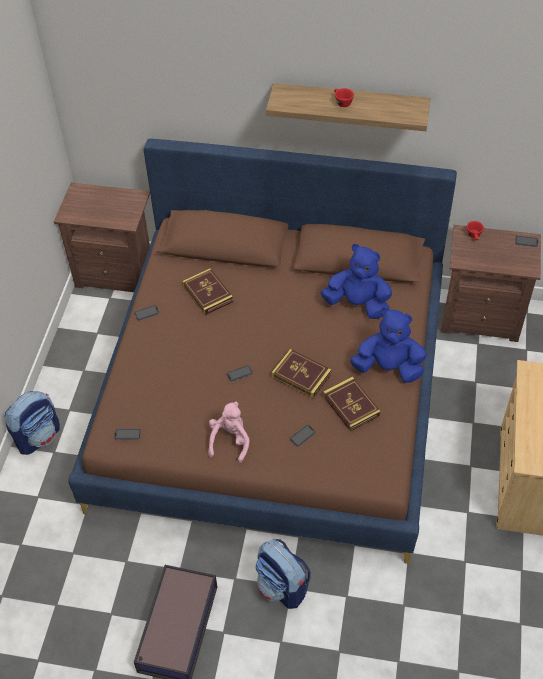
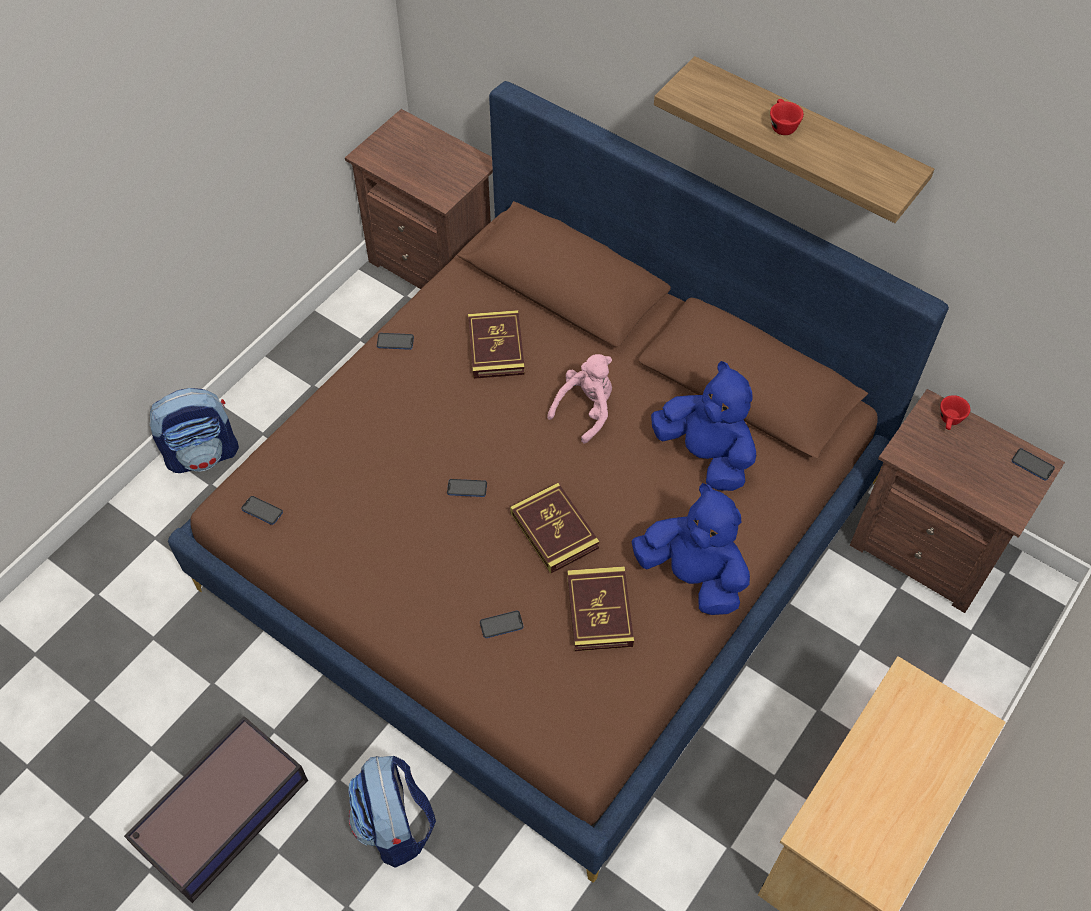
camera: 25 degrees right, 5 degrees up
(230, 441) = (395, 584): pink plush toy -> pink plush toy (586, 410)

